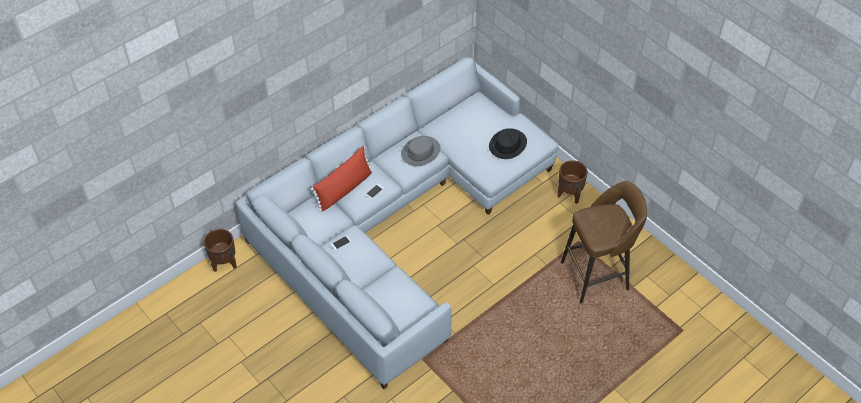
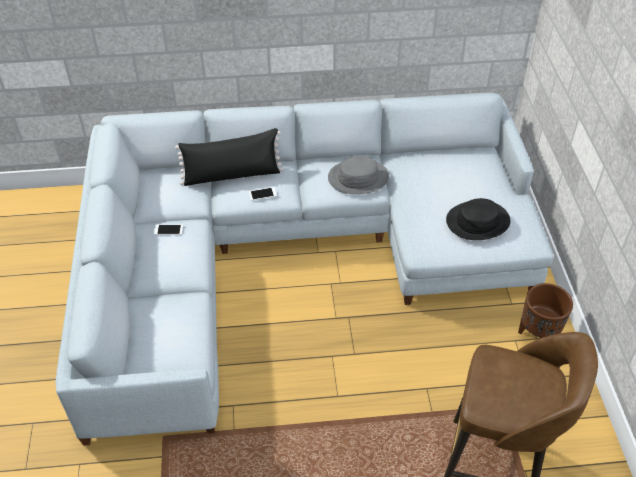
camera: 35 degrees right, 5 degrees down
(224, 264) = (68, 201): brown planter -> none
(344, 189) = (232, 175): red pillow -> black pillow

